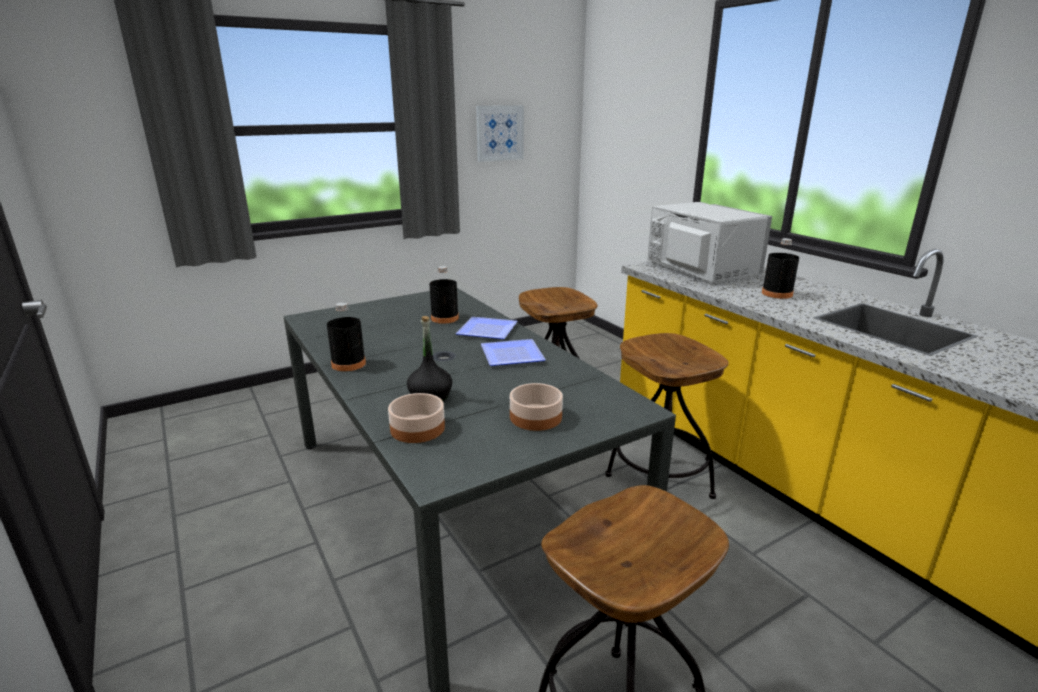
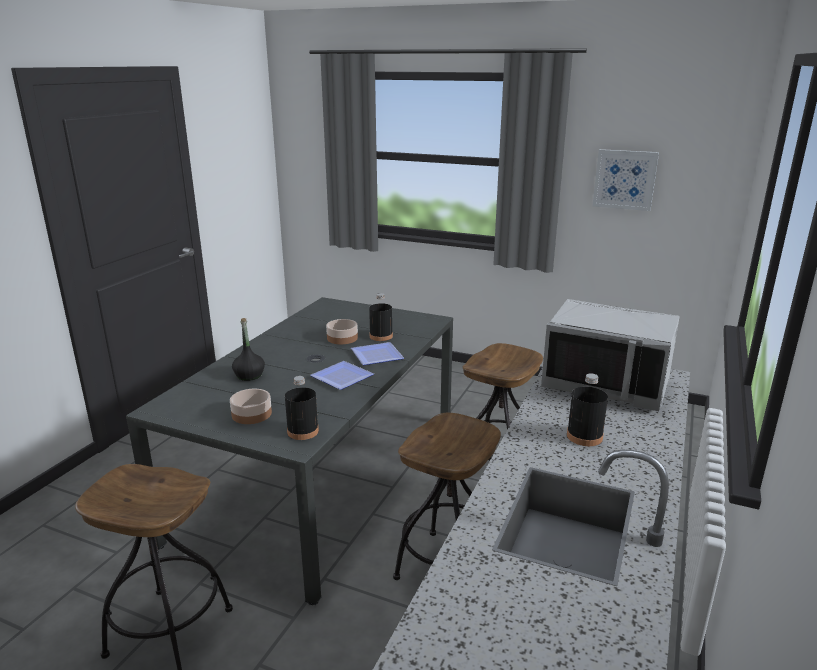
camera: 55 degrees right, 0 degrees up
(348, 364) = (271, 339): black bottle -> black bottle (303, 431)
(417, 428) = (206, 385): bowl -> bowl (342, 338)
(700, 269) = (606, 384): grey microwave -> grey microwave turned 90 degrees clockwise

